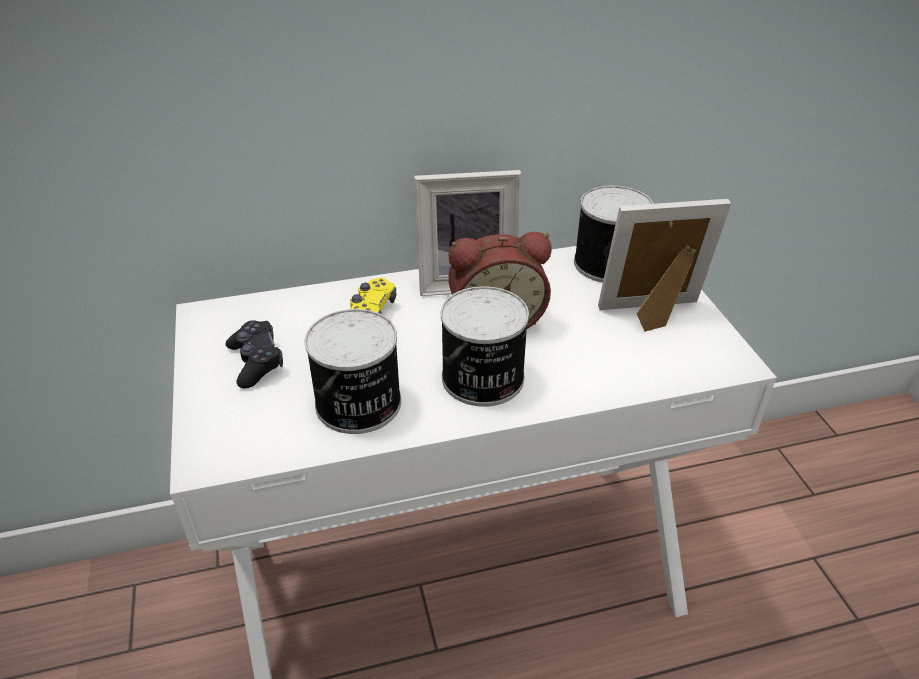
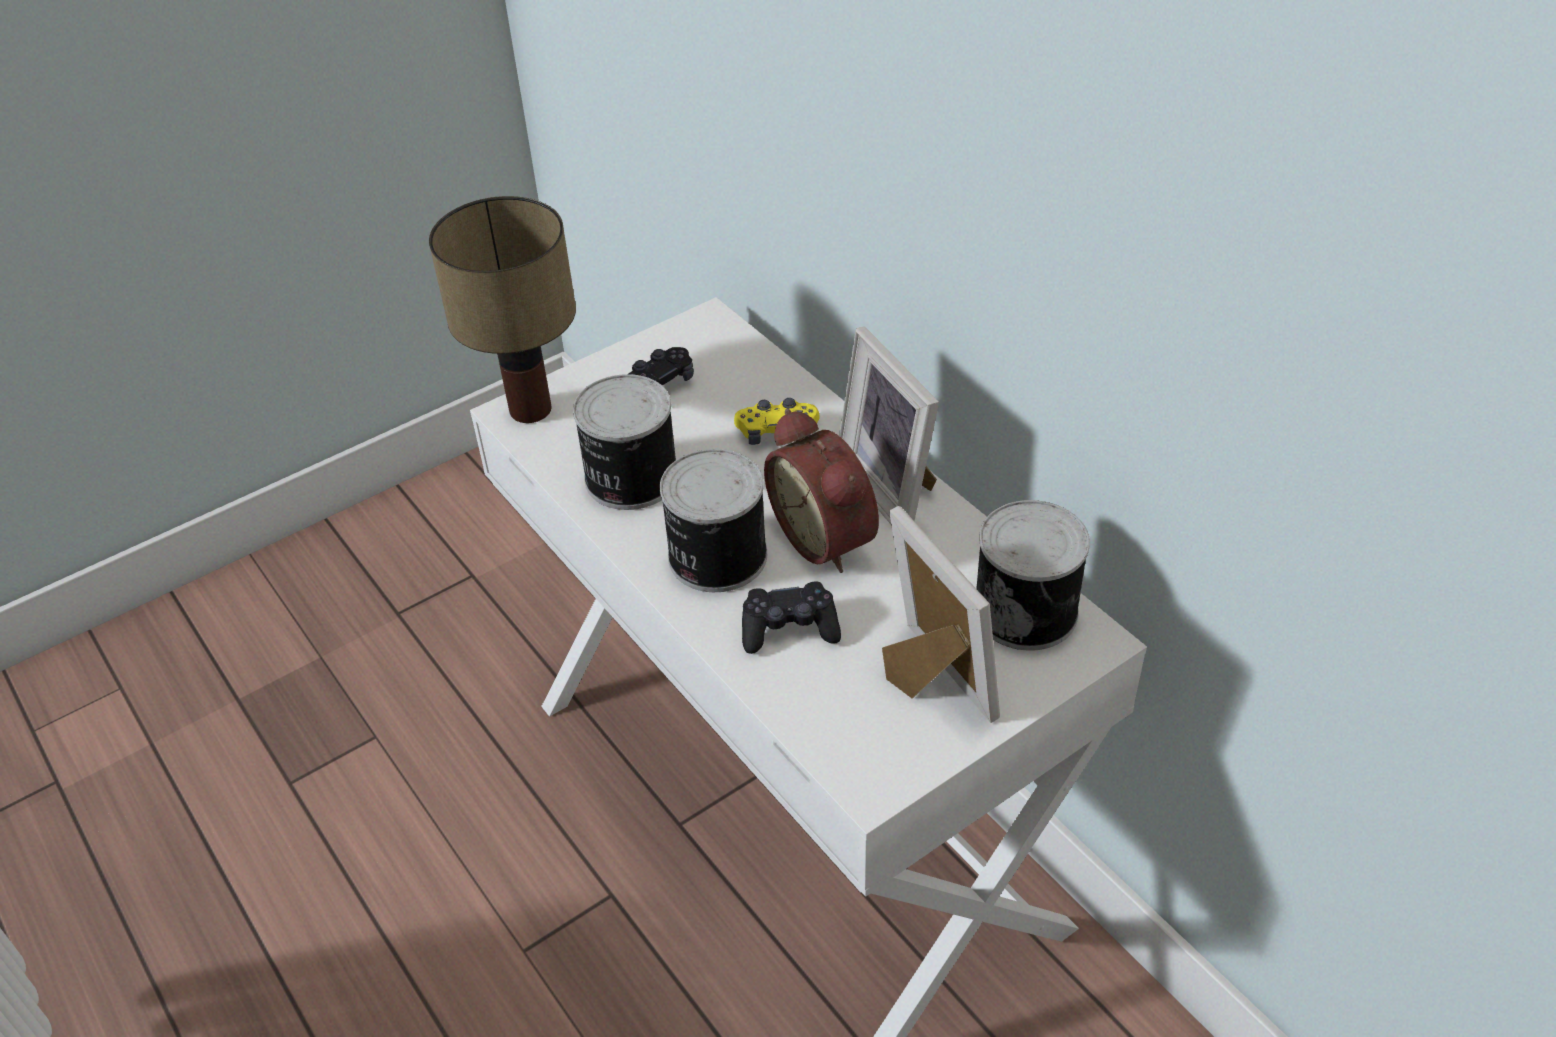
camera: 70 degrees right, 5 degrees up
(210, 448) = (529, 408): none -> table lamp
(577, 361) = (789, 628): none -> black game controller

